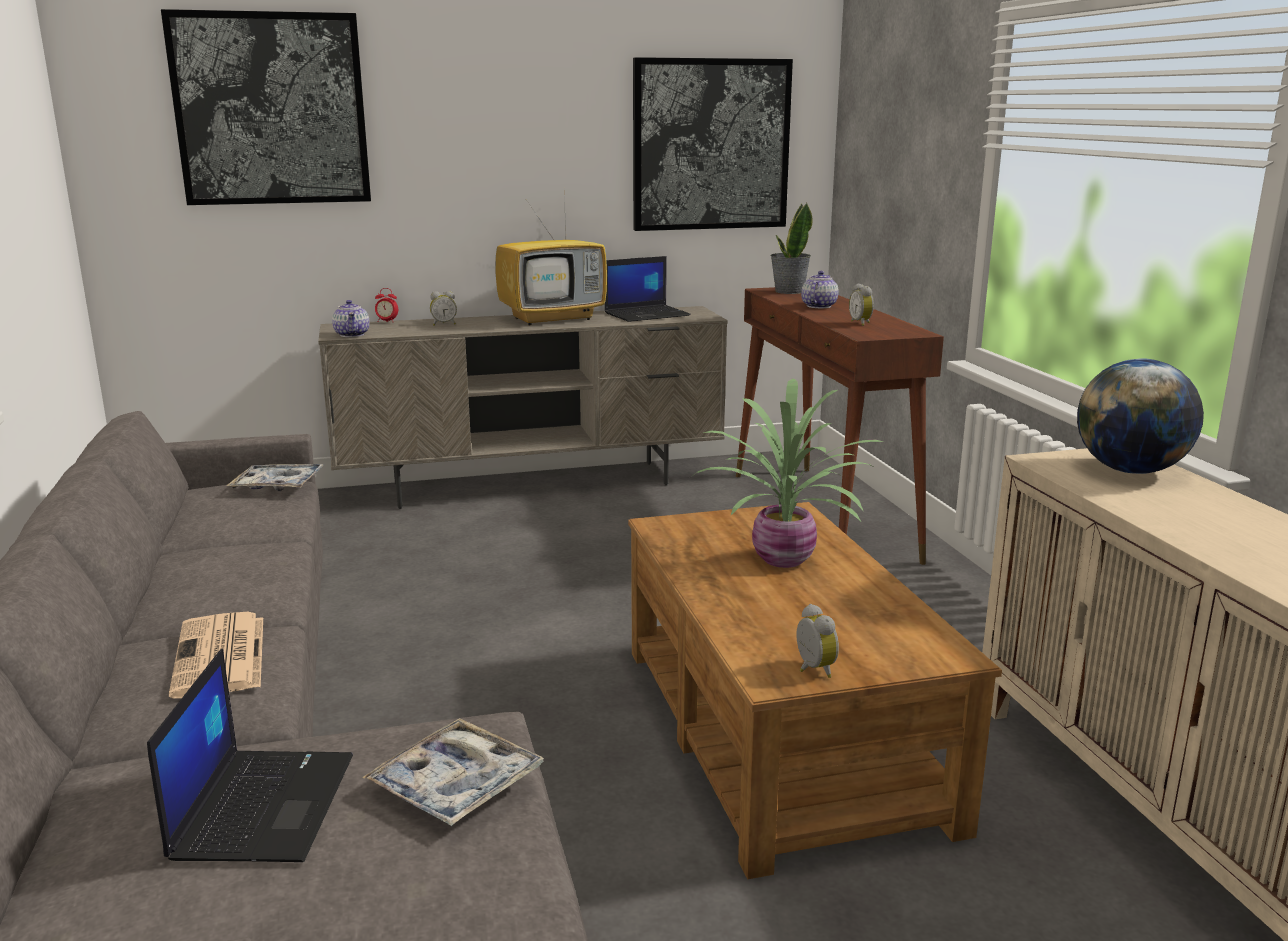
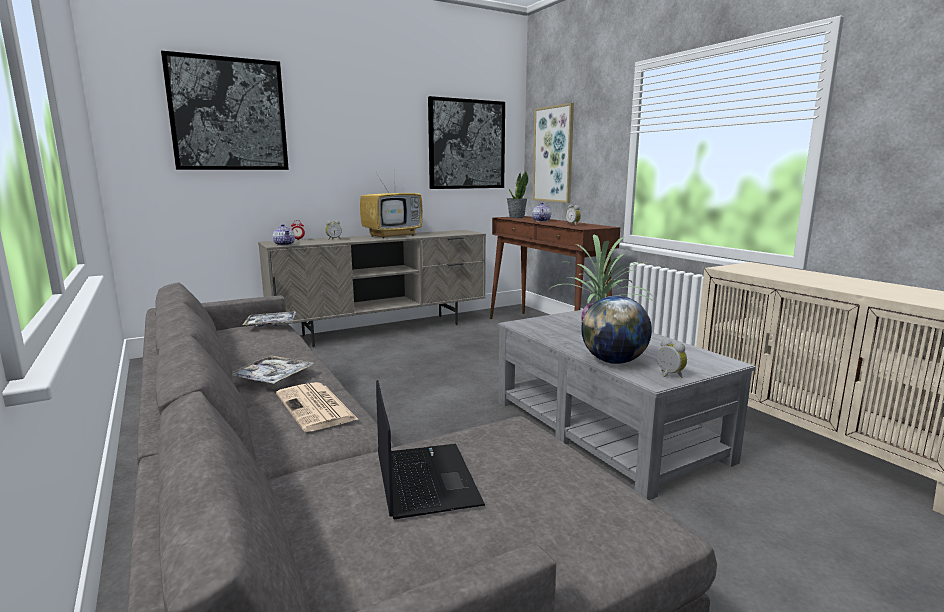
camera: 15 degrees left, 5 degrees down
(456, 785) = (534, 452): tray -> tray (272, 377)
(647, 314) = (441, 233): laptop -> none
(780, 731) = (605, 428): brown coffee table -> grey coffee table
(874, 168) = (553, 154): none -> picture
(1131, 470) = (769, 269): globe -> globe (614, 361)

